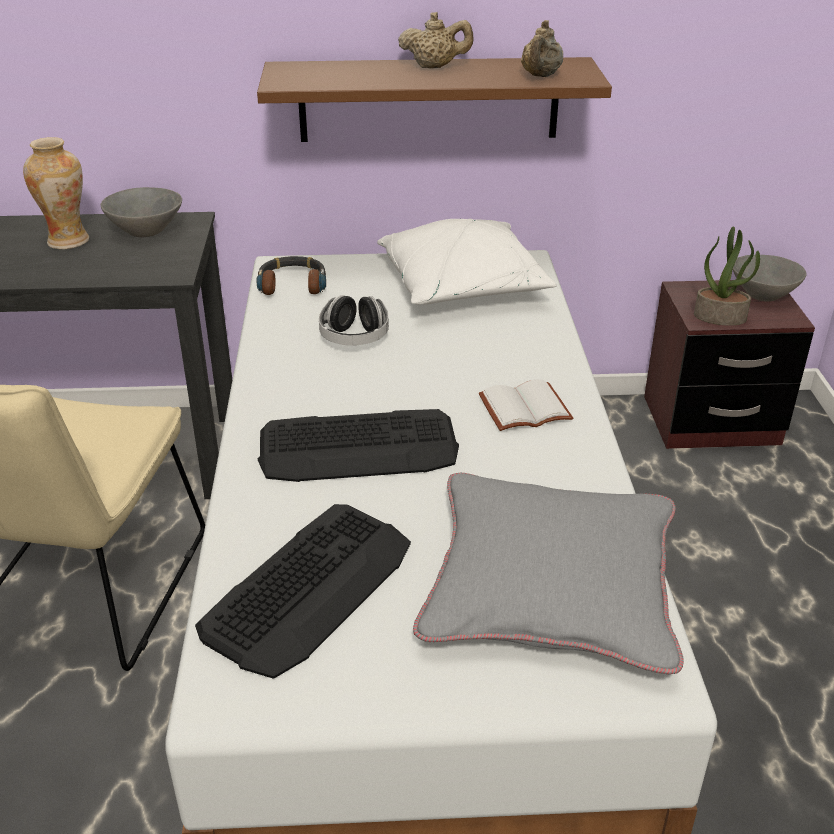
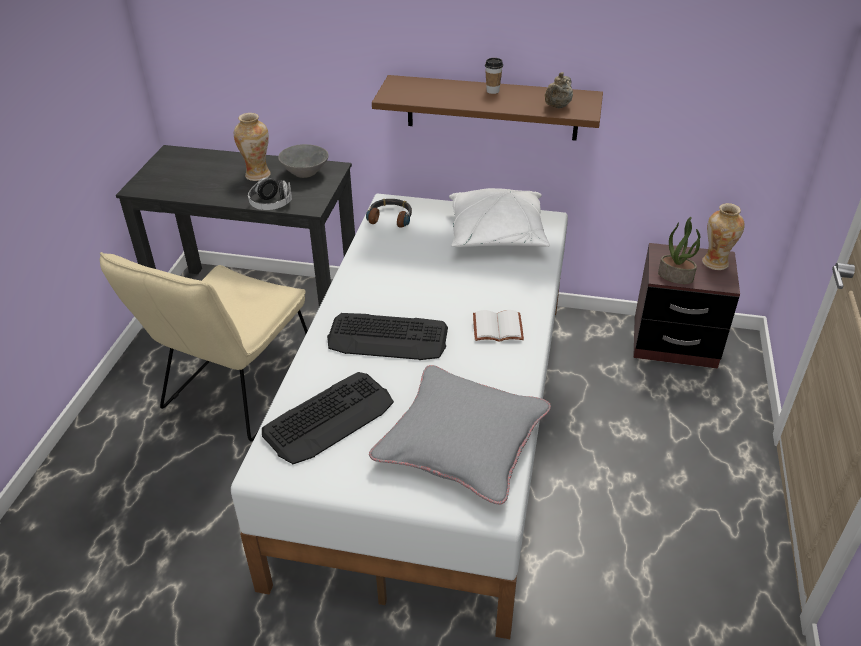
camera: 15 degrees right, 5 degrees up
(354, 338) = (413, 262): headphones -> headphones (271, 205)
(435, 67) = (492, 91): beige teapot -> cup
(762, 295) = (715, 263): grey bowl -> vase

